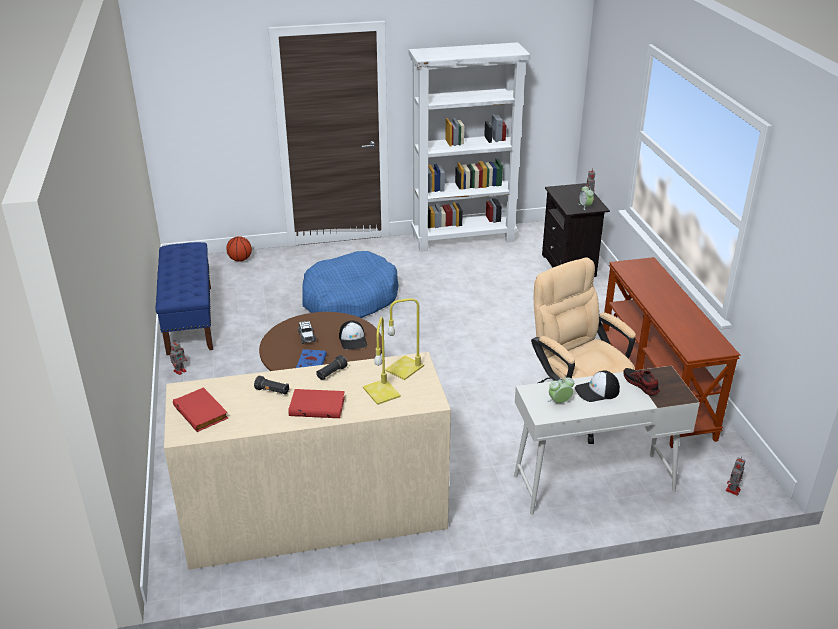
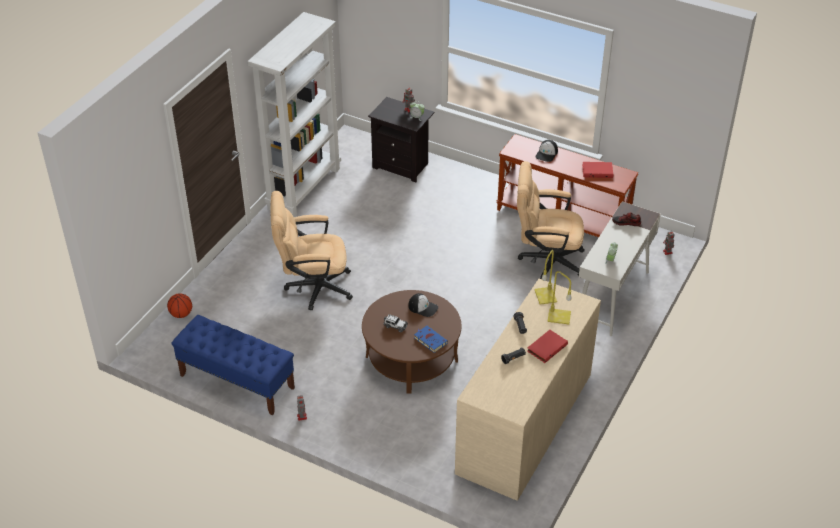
camera: 50 degrees left, 10 degrees up
(202, 412) = (504, 396): red book -> red book (597, 171)
(349, 299) = (313, 287): blue dog bed -> beige office chair
(597, 391) = (615, 241): cap -> cap (547, 154)

